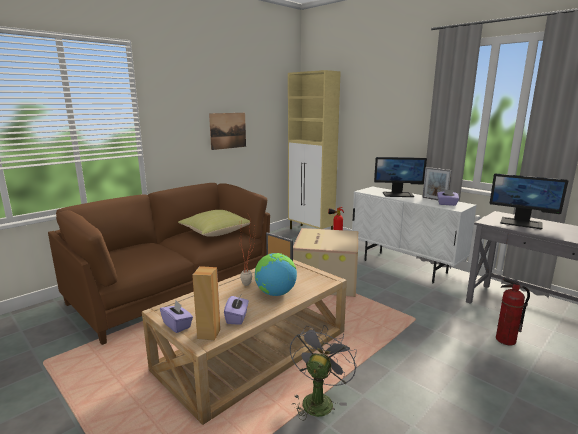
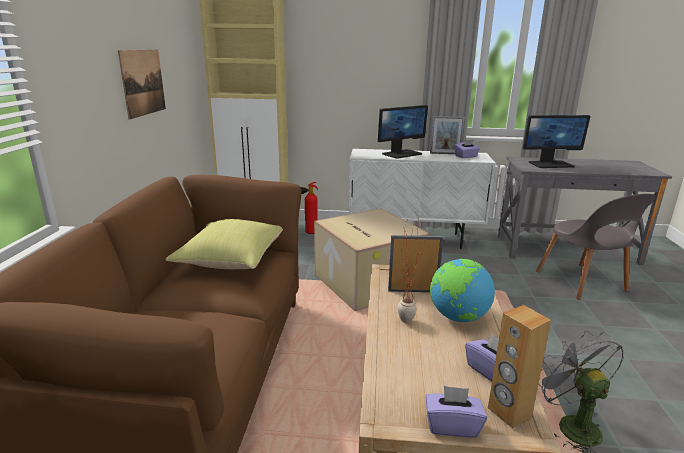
camera: 40 degrees left, 5 degrees up
(505, 340) = (582, 283): fire extinguisher -> grey chair

